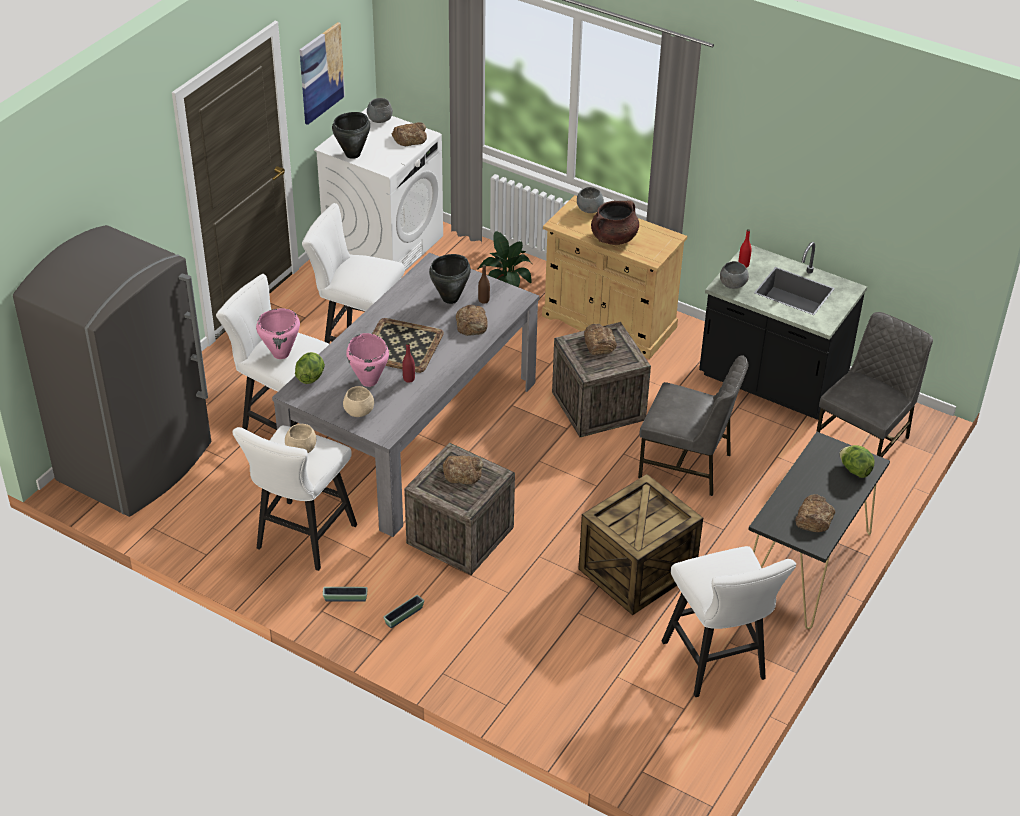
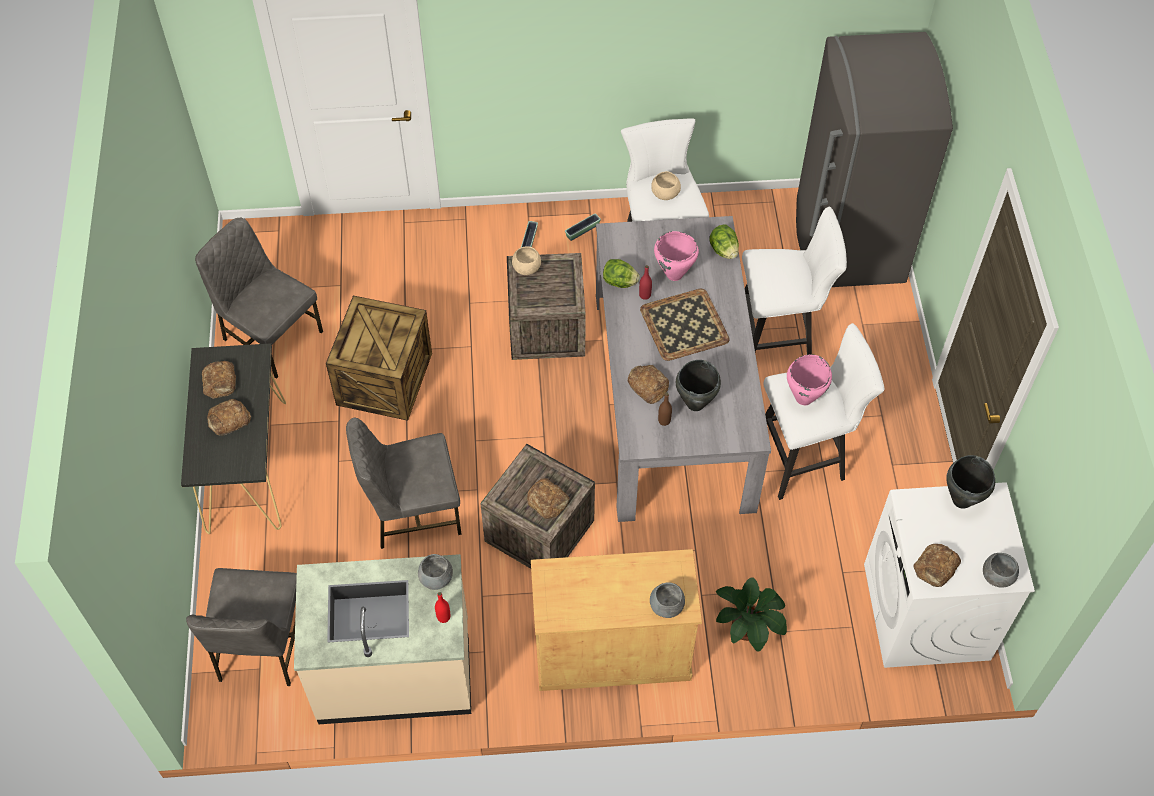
camera: 145 degrees right, 15 degrees up
(281, 354) = (776, 266): pink cooking pot -> pink cooking pot (803, 398)
(321, 73) = (1044, 462): picture -> none
(359, 411) = (652, 242): beige bowl -> beige bowl (526, 268)
(463, 472) = (549, 292): bread -> bread (228, 420)
(614, 238) = (606, 576): brown cooking pot -> none
(718, 665) = (271, 335): white stool -> grey chair
(771, 382) = (394, 671): black counter -> beige counter
(854, 470) = (208, 453): lettuce -> lettuce (620, 282)

